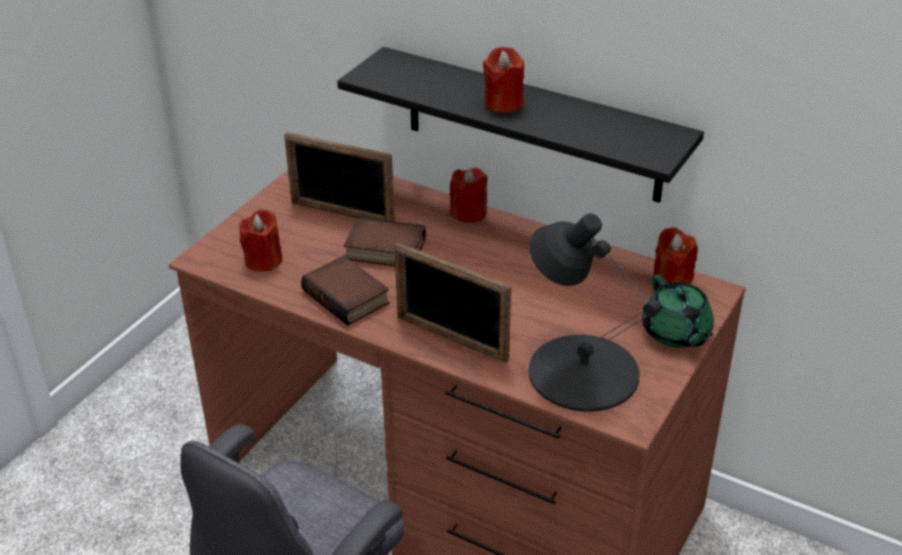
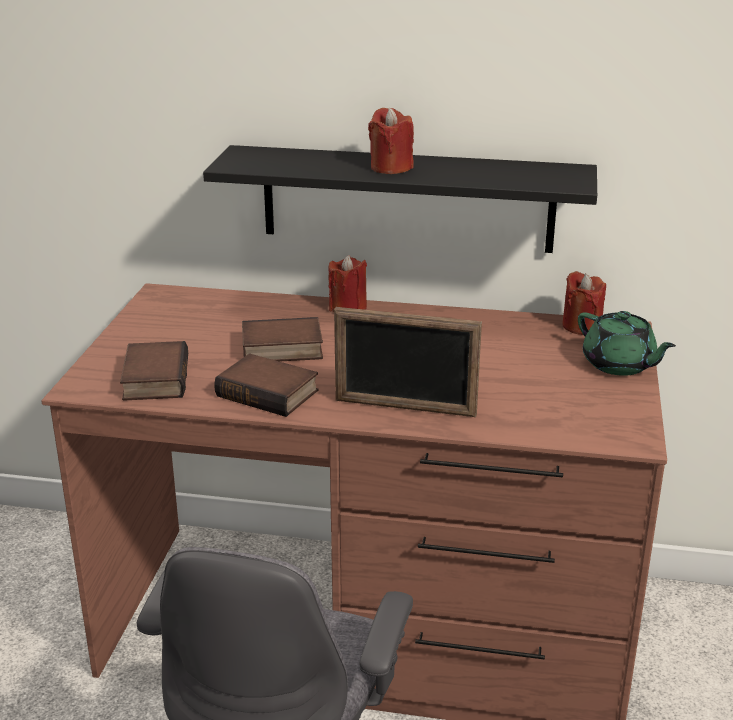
camera: 20 degrees left, 10 degrees down
(263, 260) = (153, 378): red candle -> book
(342, 213) = (214, 327): picture frame -> none
(582, 371) = (556, 410): black table lamp -> none

